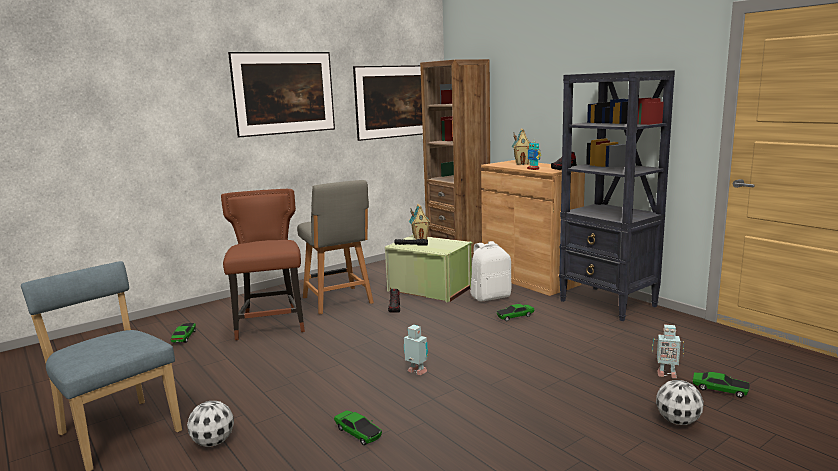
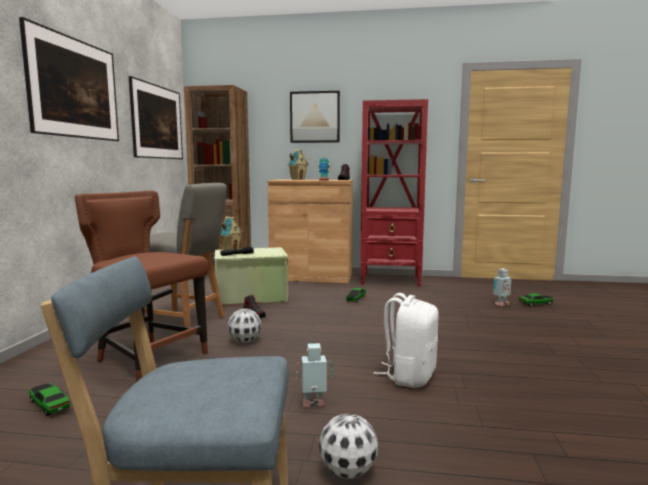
camera: 45 degrees left, 5 degrees down
(358, 433) = (441, 400): toy car -> none
(416, 372) = (378, 348): toy robot -> toy robot (314, 404)
(490, 297) = (311, 292): white backpack -> white backpack (409, 376)
(551, 87) = (315, 117): none -> picture
(608, 304) = (391, 280): black bookcase -> red bookcase
(678, 422) = (558, 322): football -> football (245, 341)

